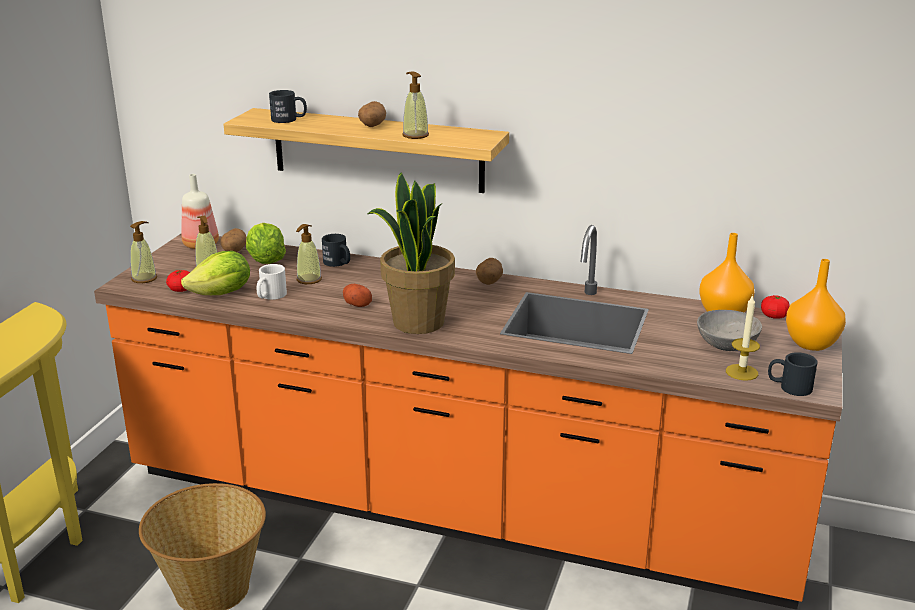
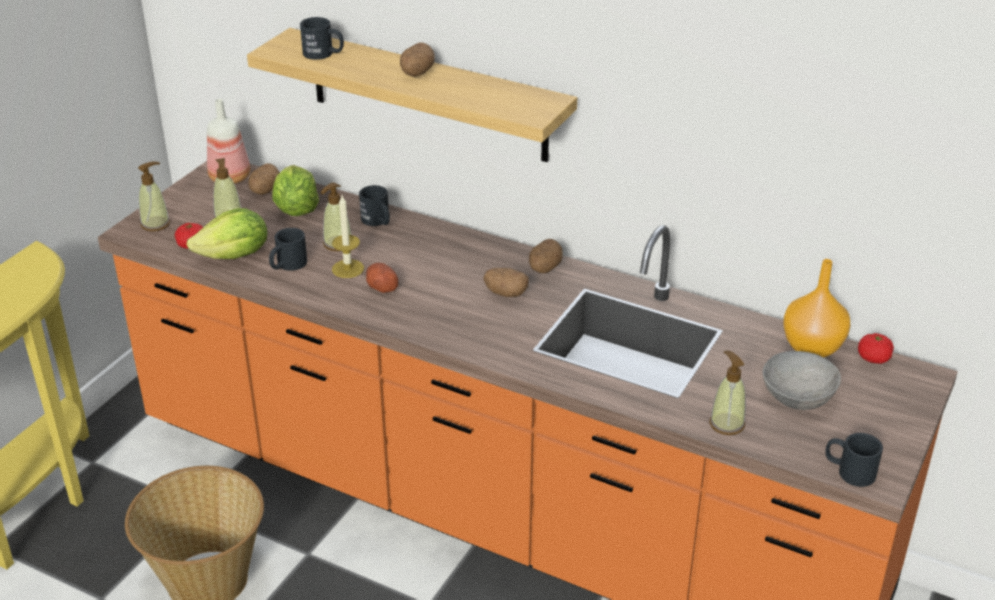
camera: 10 degrees right, 10 degrees up
(270, 296) = (287, 265): white mug -> black mug
(415, 135) = (461, 95): soap dispenser -> soap dispenser (726, 424)
(417, 322) = (442, 322): potted plant -> none
(463, 300) = (505, 293): none -> potato
(741, 372) = (800, 442): candle -> candle (348, 268)
(810, 343) = (902, 406): orange vase -> none

